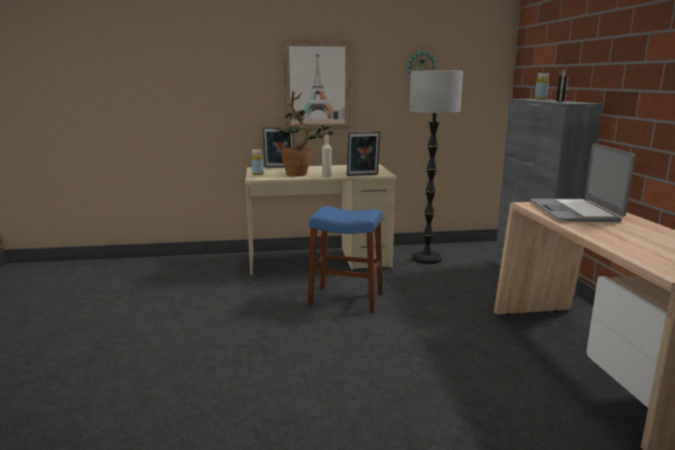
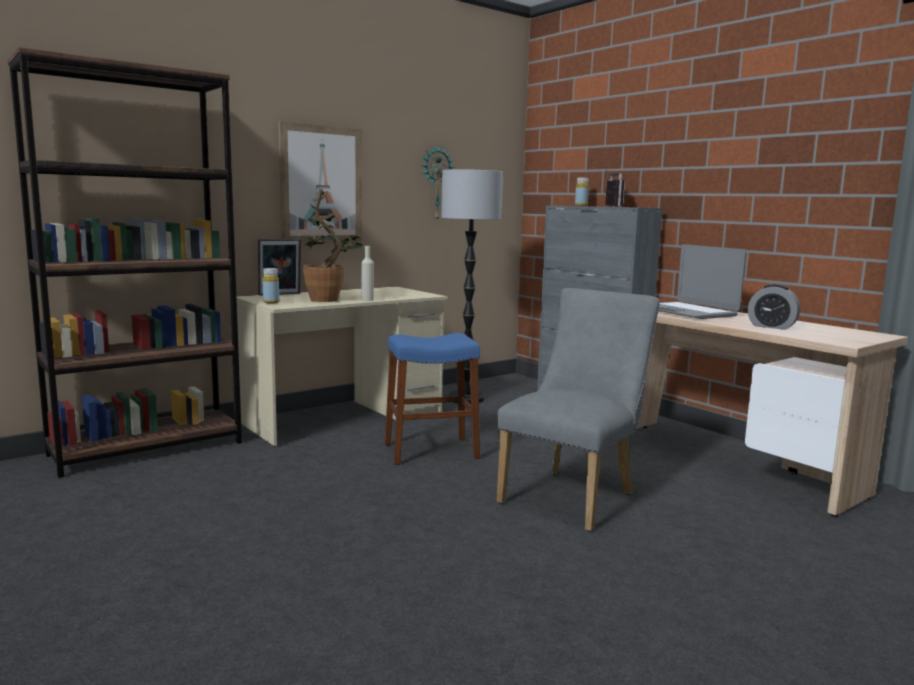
camera: 30 degrees left, 5 degrees down
(182, 263) = (147, 448): none -> brown bookcase
(363, 175) = (408, 297): picture frame -> none
(407, 362) = (573, 495): none -> grey chair
(629, 240) = (771, 327): none -> alarm clock

